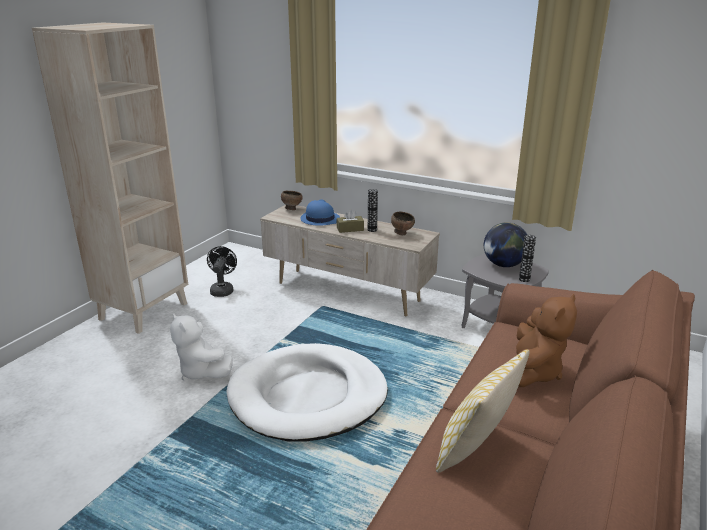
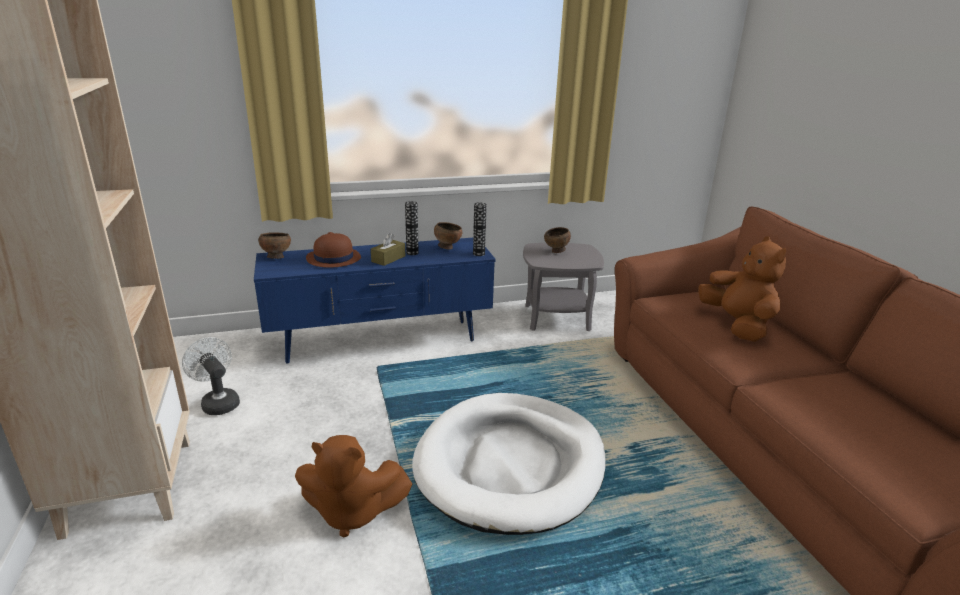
camera: 45 degrees left, 0 degrees up
(202, 372) = (351, 512): white plush toy -> brown plush toy
(222, 290) = (218, 402): black fan -> white fan
(319, 219) = (333, 258): blue hat -> brown hat
(347, 292) = (381, 342): beige tv stand -> blue tv stand
(476, 449) = (825, 403): pillow -> none
(504, 265) = (556, 251): globe -> brown bowl
(524, 279) = (591, 258): vase -> vase (479, 254)

